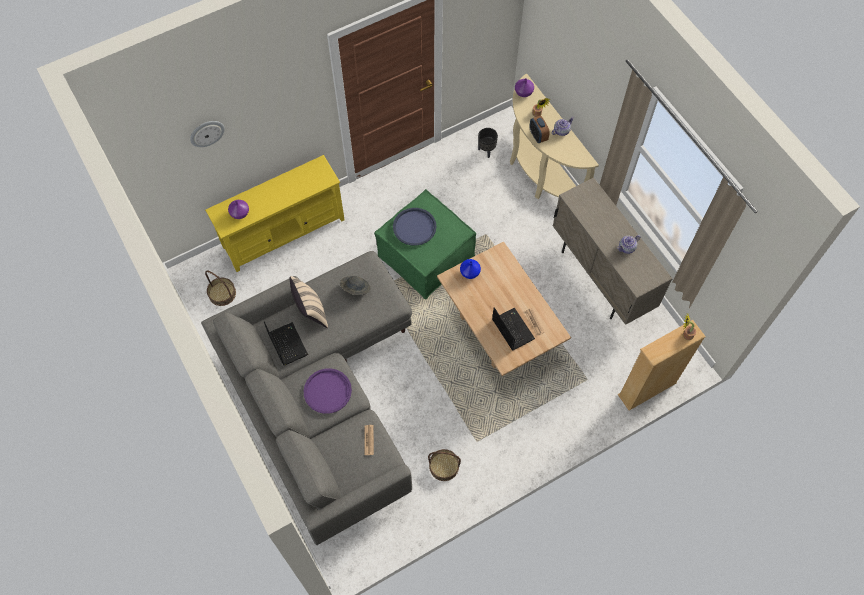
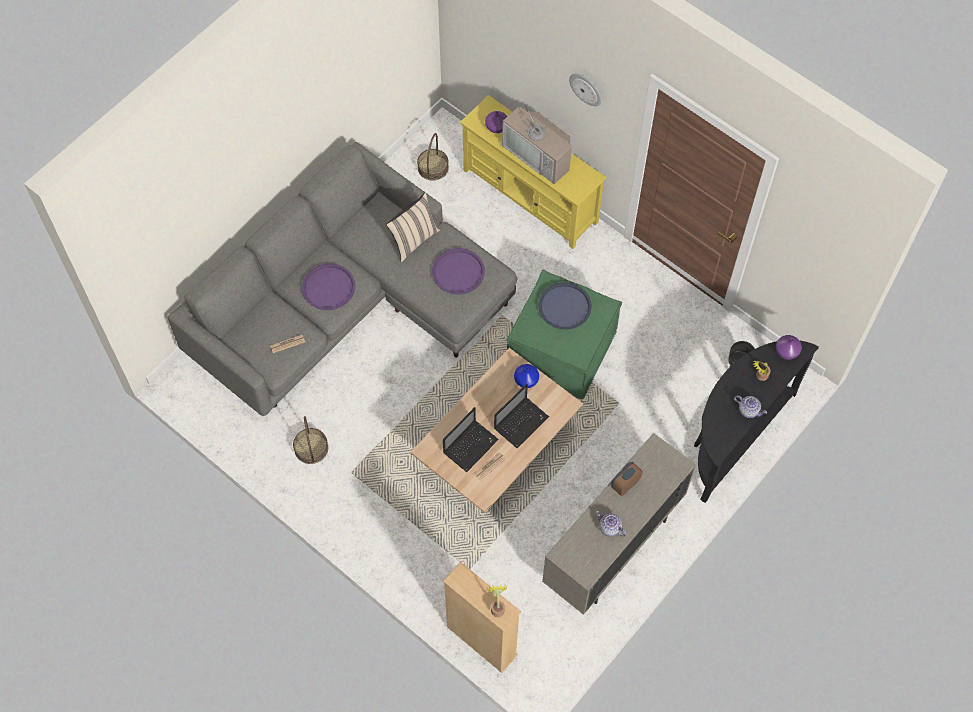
camera: 70 degrees right, 0 degrees up
(206, 133) = (517, 33): wall clock -> wall clock (586, 89)
(281, 192) = (539, 154): none -> television
(287, 343) = (368, 231): laptop -> laptop (521, 422)
(355, 288) = (458, 272): grey hat -> purple tray
(538, 136) = (728, 386): alarm clock -> alarm clock (625, 484)
(538, 172) = (733, 435): beige console table -> black console table

